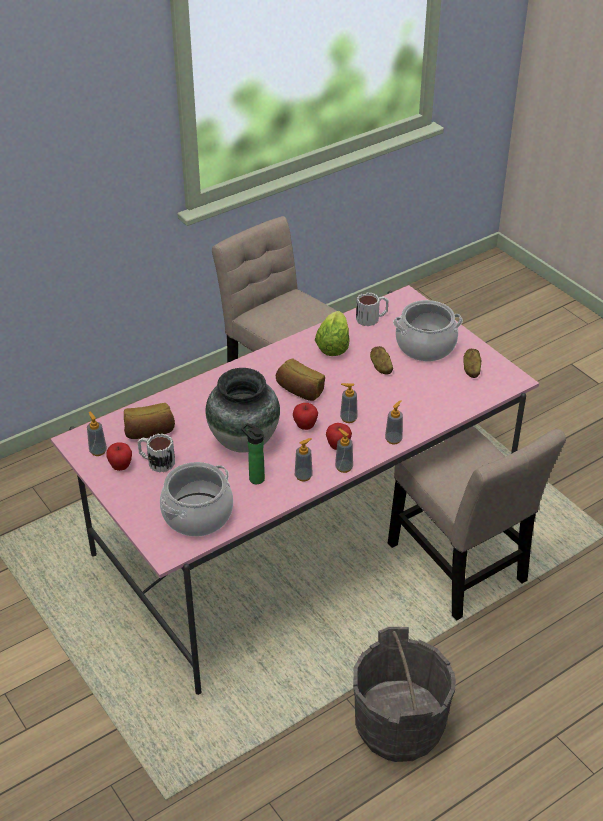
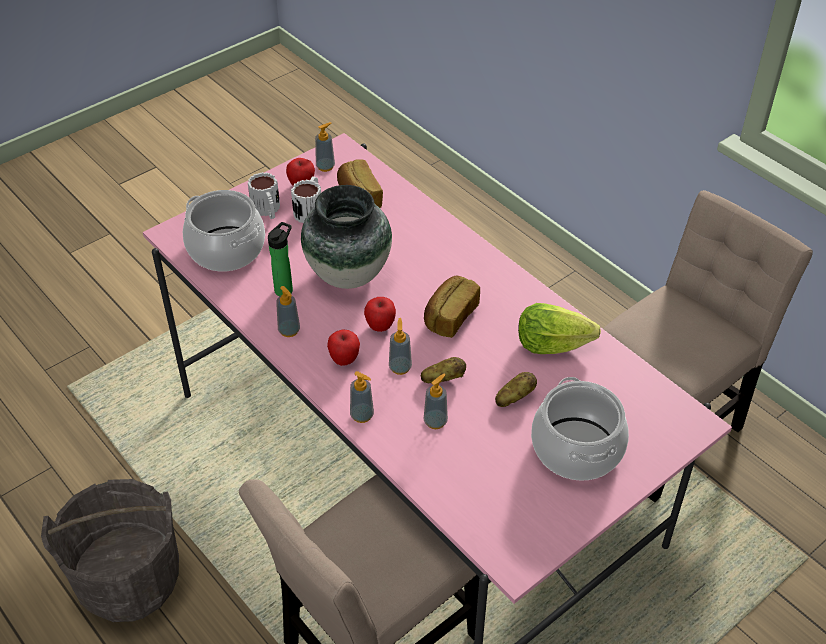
camera: 85 degrees right, 5 degrees up
(344, 467) = (305, 367): soap dispenser -> soap dispenser (435, 421)
(372, 318) = (629, 384): mug -> mug (267, 210)
(471, 370) = (529, 506): potato -> potato (443, 379)

